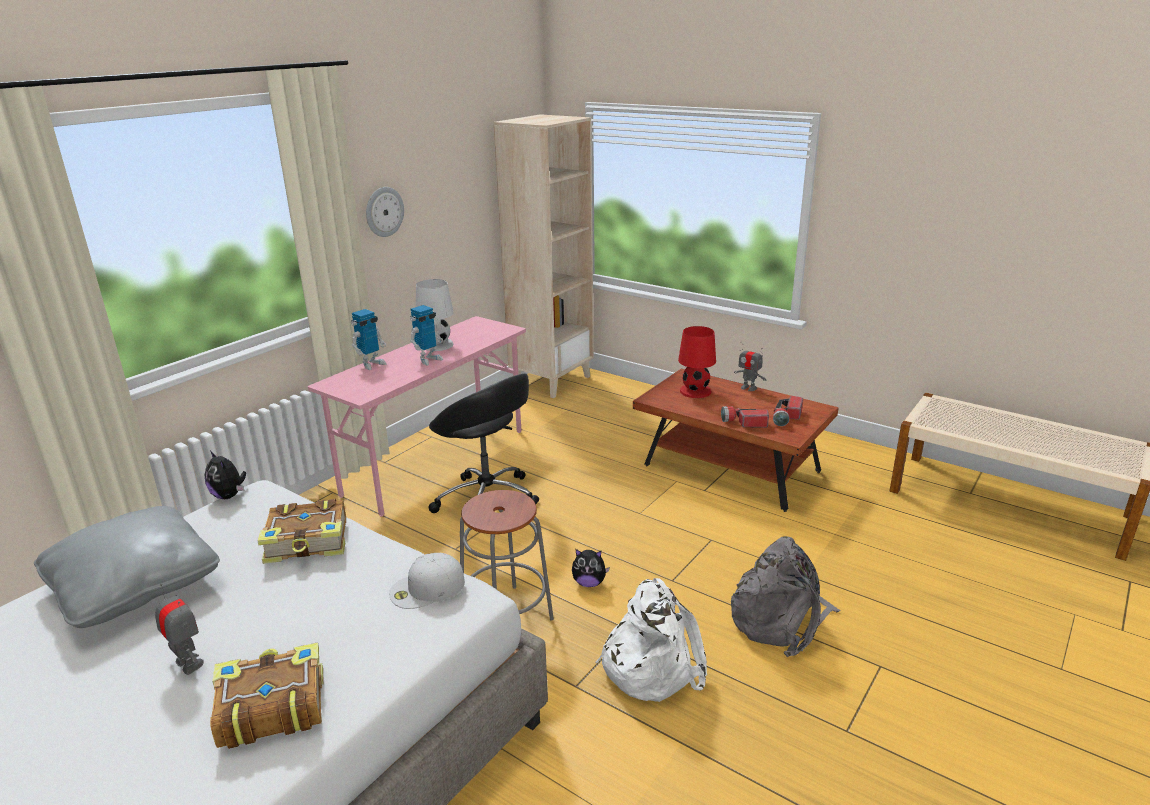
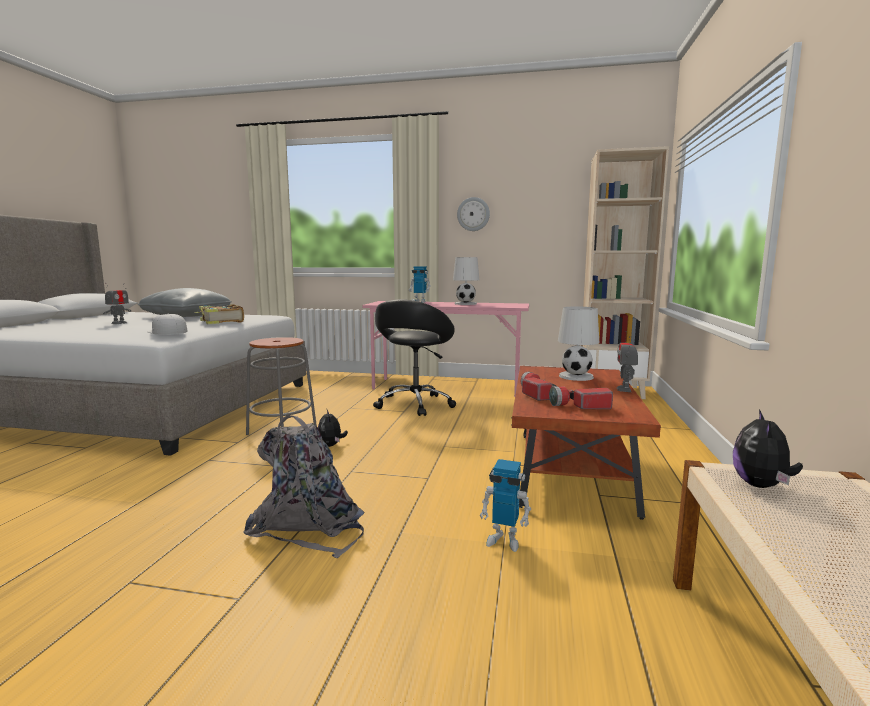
camera: 65 degrees right, 15 degrees down
(229, 496) = (268, 315): plush toy -> plush toy (761, 485)
(270, 707) = (77, 331): book -> none
(428, 359) = (440, 304): toy robot -> toy robot (504, 540)
(650, 665) = (233, 479): white backpack -> none
(695, 391) = (576, 376): red table lamp -> white table lamp

